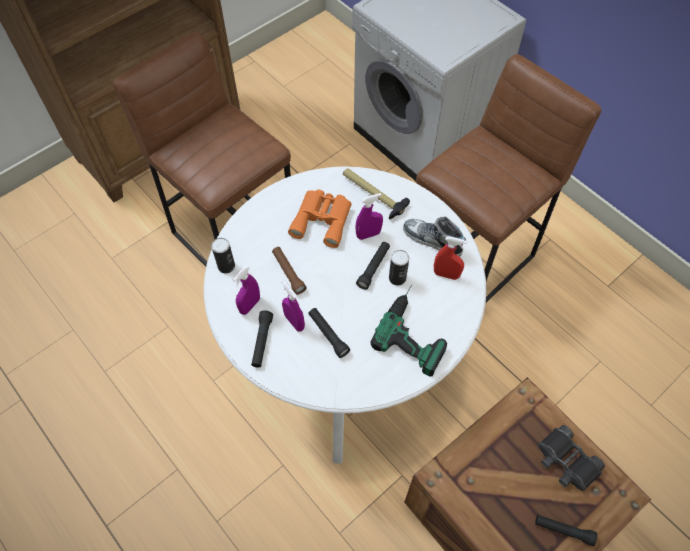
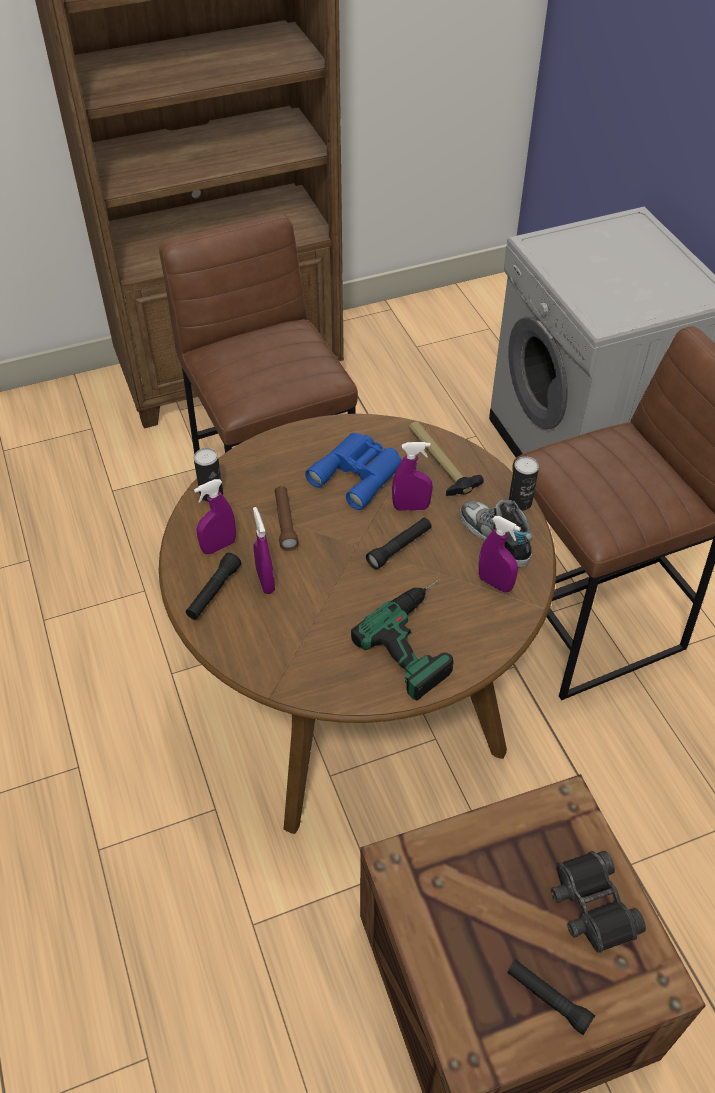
camera: 20 degrees right, 10 degrees down
(323, 219) = (359, 473): orange binoculars -> blue binoculars
(328, 334) = (302, 609): black flashlight -> none
(345, 356) = (357, 698): white dining table -> brown dining table
(397, 278) = (425, 568): can -> can (520, 502)
(446, 274) = (495, 583): red spray bottle -> purple spray bottle

